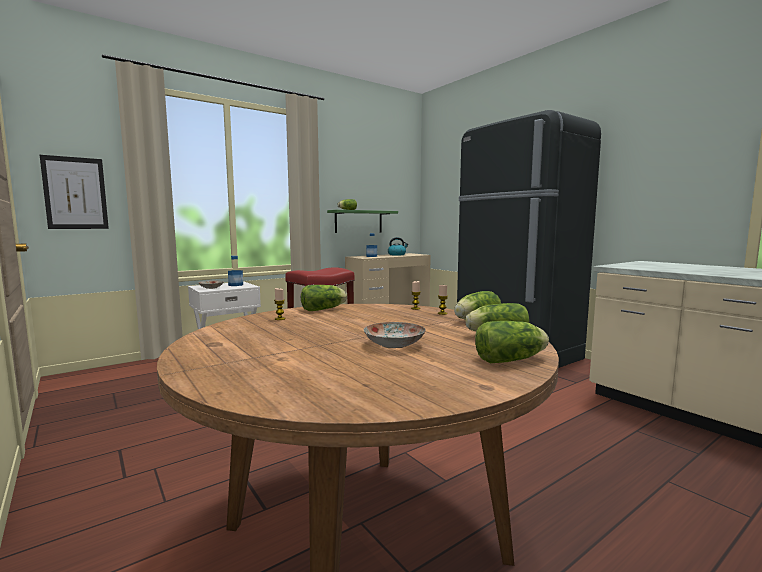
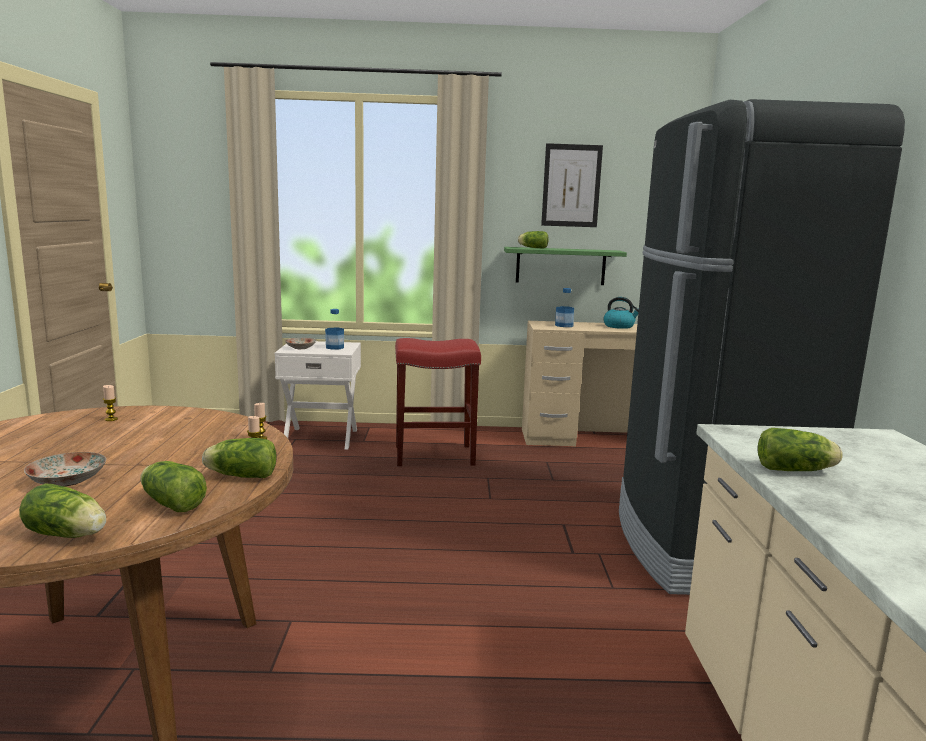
camera: 35 degrees right, 5 degrees up
(75, 193) = (188, 223): picture -> picture (571, 186)
(324, 309) = (184, 416): lettuce -> lettuce (797, 470)

